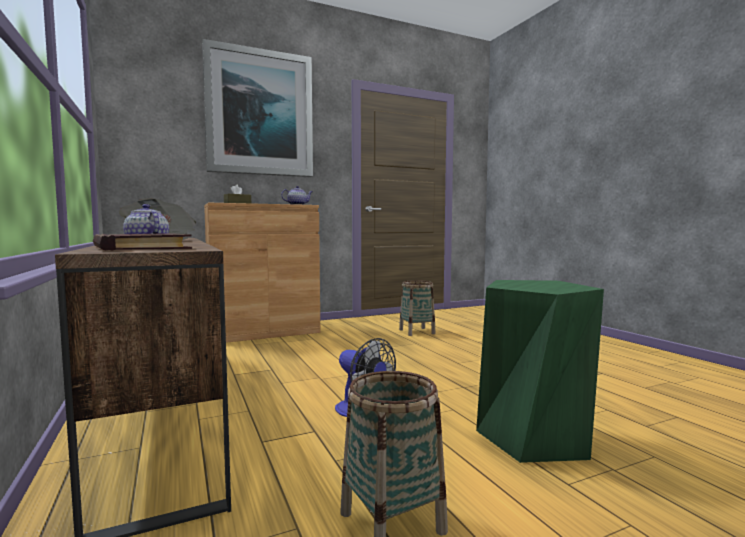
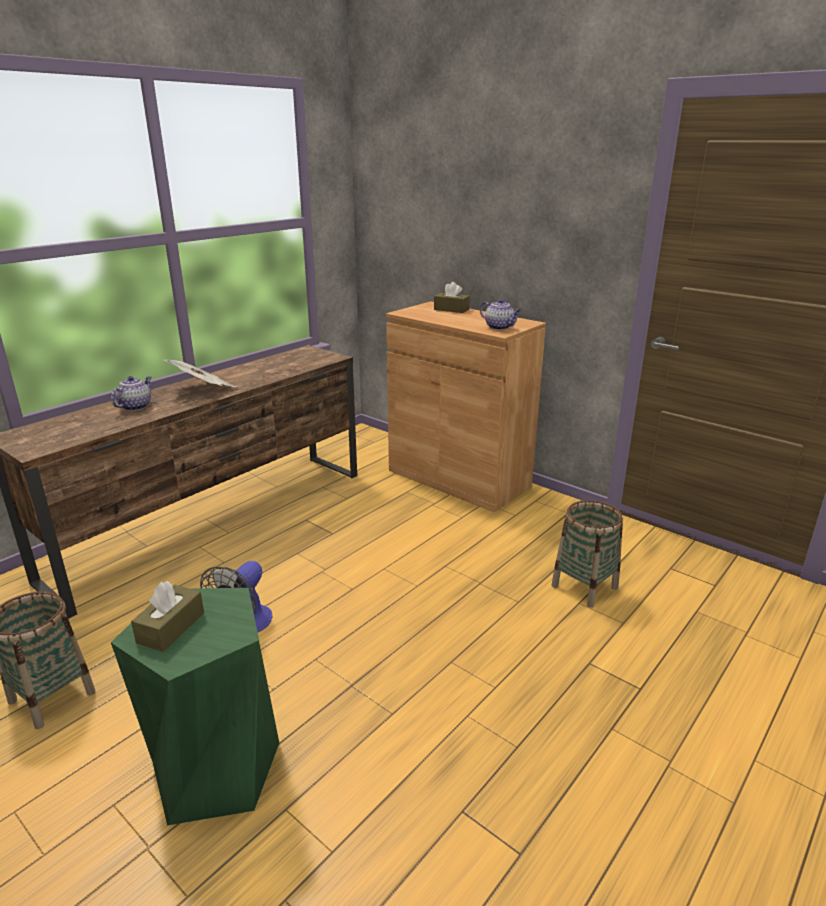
camera: 65 degrees right, 20 degrees up
(138, 247) = (64, 427): book -> none
(259, 113) = (503, 170): picture -> none
(541, 287) = (171, 627): none -> brown tissue box

